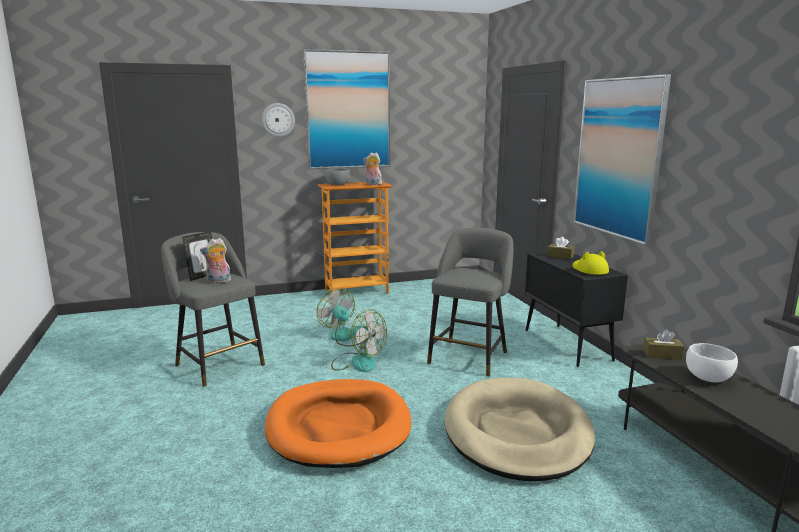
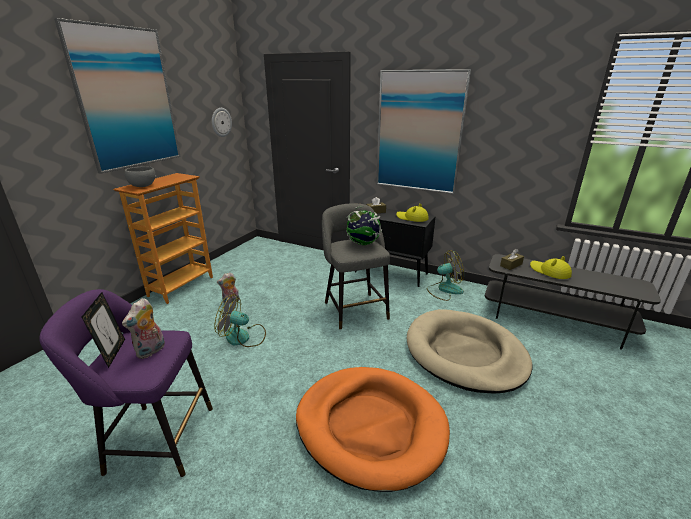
camera: 45 degrees left, 10 degrees up
(217, 364) = (155, 439): grey stool -> purple stool
(278, 120) = (43, 116): wall clock -> wall clock (221, 122)
(357, 362) = (289, 356): fan -> fan (444, 289)
(373, 184) = (178, 178): plush toy -> plush toy (231, 301)
(480, 274) = (363, 244): none -> globe
(707, 378) = (549, 271): white bowl -> yellow hat

